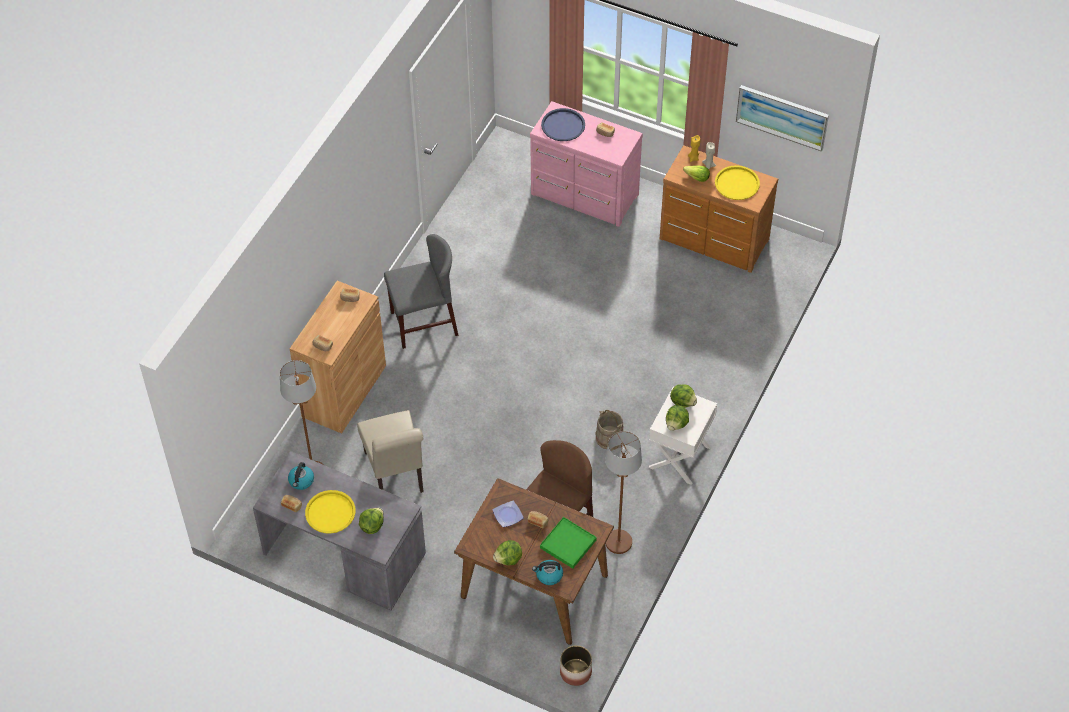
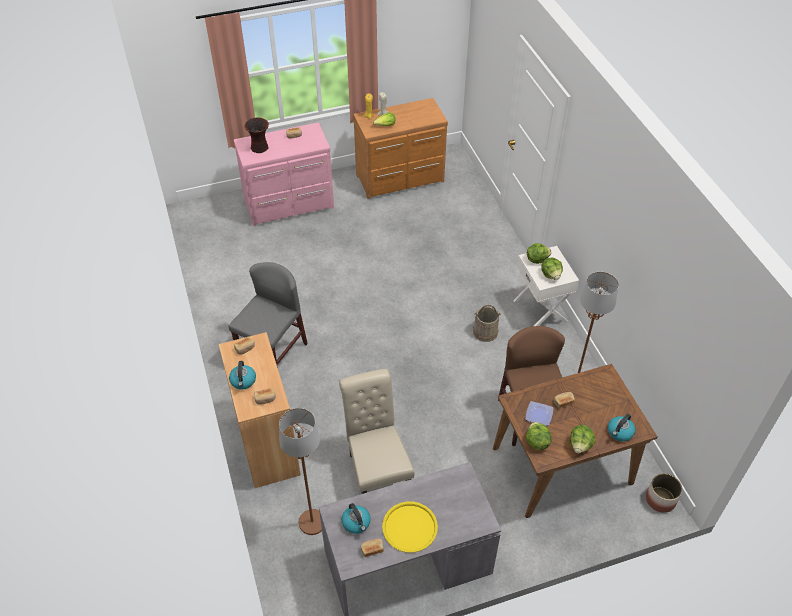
camera: 45 degrees left, 5 degrees down
(323, 321) = (243, 381): none -> kettle
(372, 526) = (454, 509): lettuce -> lettuce (536, 442)
(396, 475) = (376, 471): beige chair -> beige chair turned 135 degrees counterclockwise
(563, 125) = (260, 148): blue tray -> vase
(568, 544) = (602, 400): green tray -> none
(737, 183) = (413, 114): yellow tray -> none
(782, 116) = (421, 43): picture -> none

